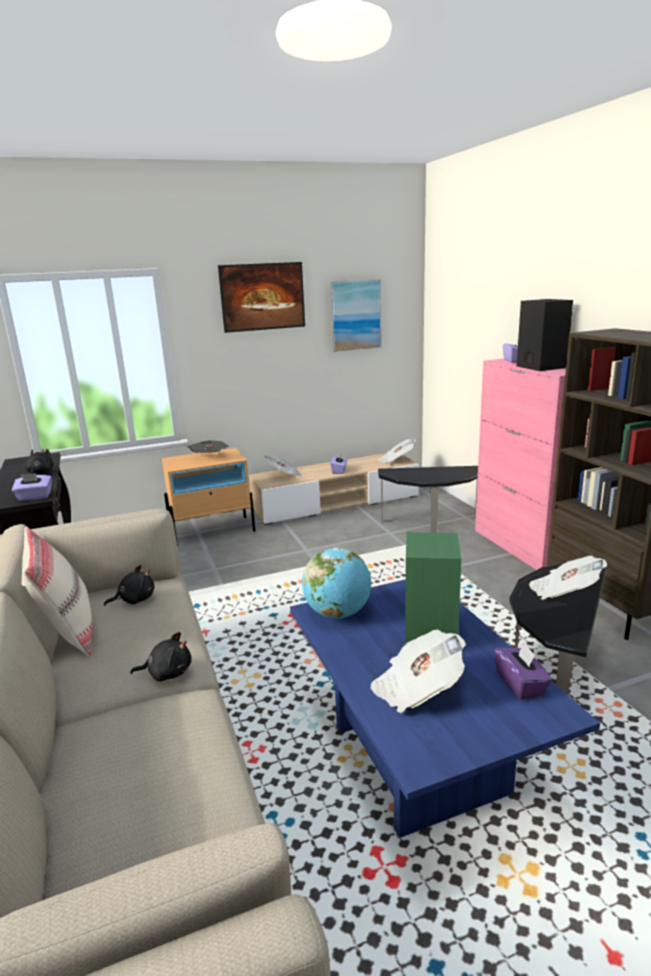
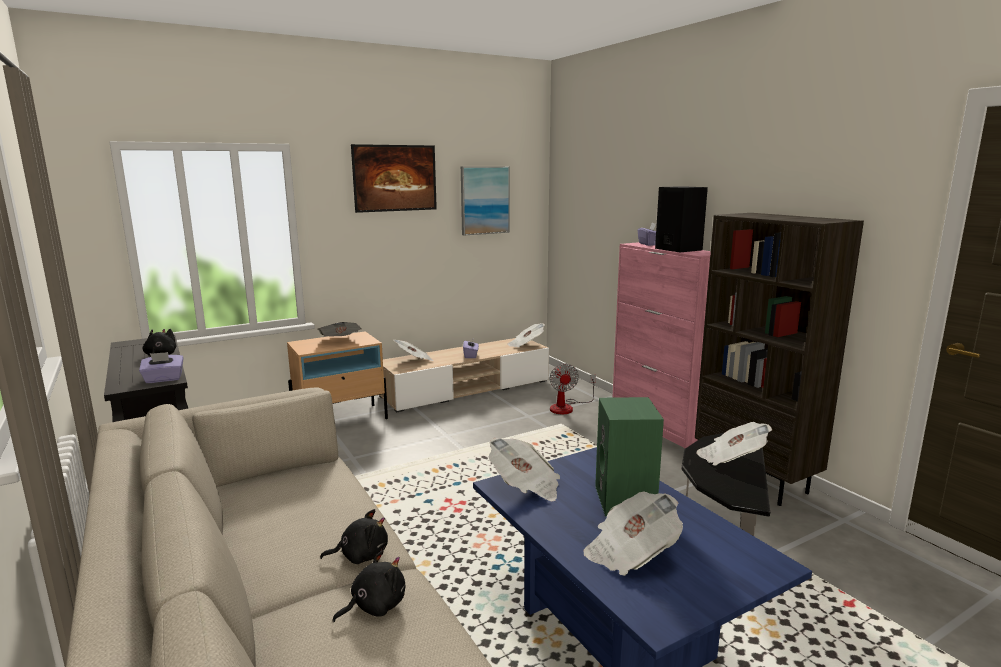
camera: 10 degrees left, 5 degrees down
(67, 633) = (231, 521): beige pillow -> none
(135, 600) = (299, 484): black plush toy -> black plush toy (375, 606)
(338, 613) = (525, 486): globe -> newspaper
(430, 525) = (567, 407): side table -> fan
(520, 684) = (727, 541): purple tissue box -> none

